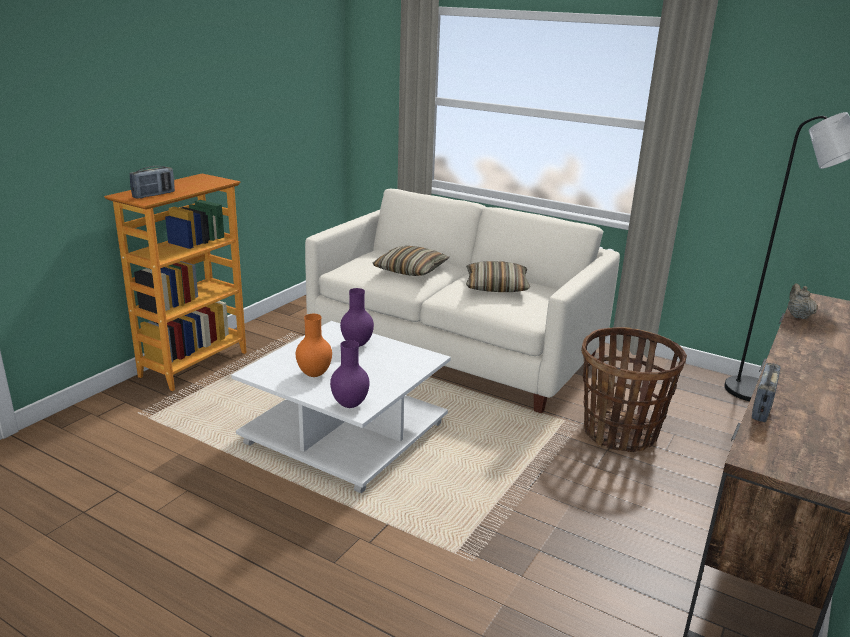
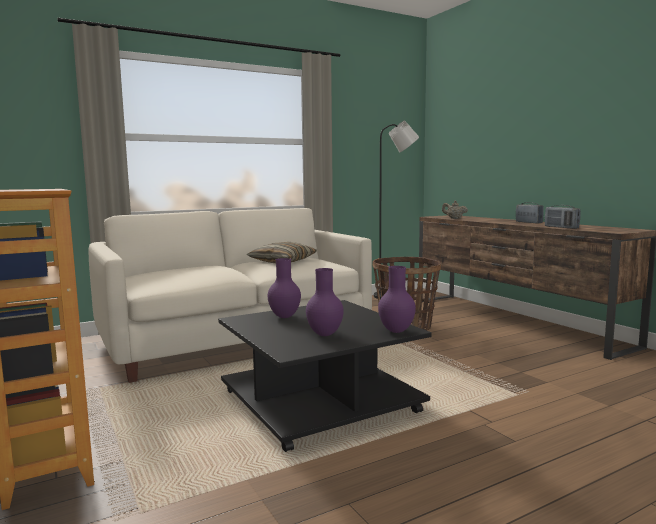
camera: 60 degrees left, 15 degrees down
(154, 195) = (29, 190): radio -> radio (528, 222)
(314, 374) = (324, 334): orange vase -> purple vase
(348, 433) = (320, 400): white coffee table -> black coffee table
(410, 270) = (209, 270): pillow -> none

